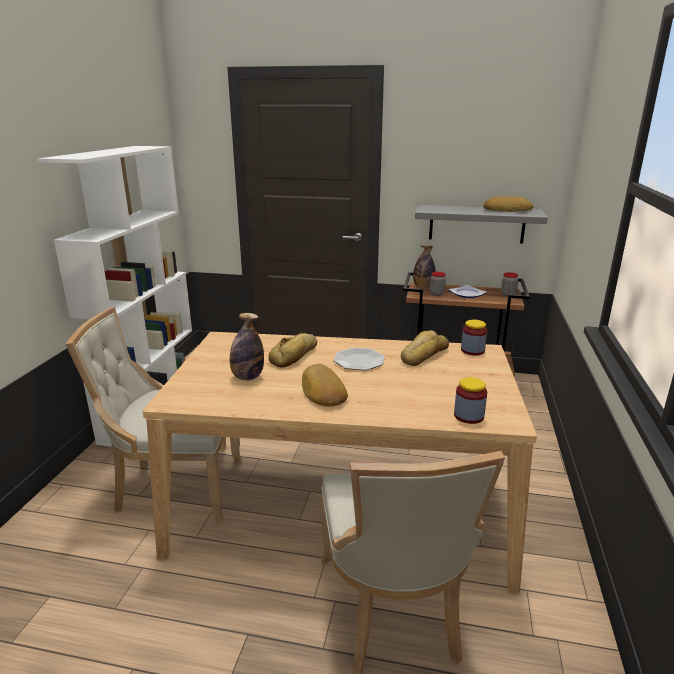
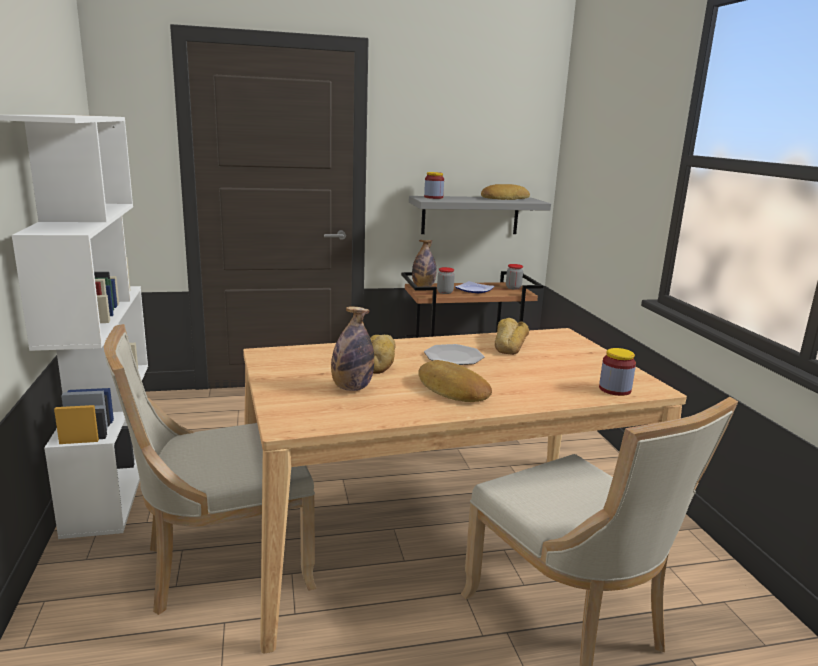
camera: 25 degrees left, 5 degrees down
(472, 350) = (550, 335): jar -> jar (433, 197)

